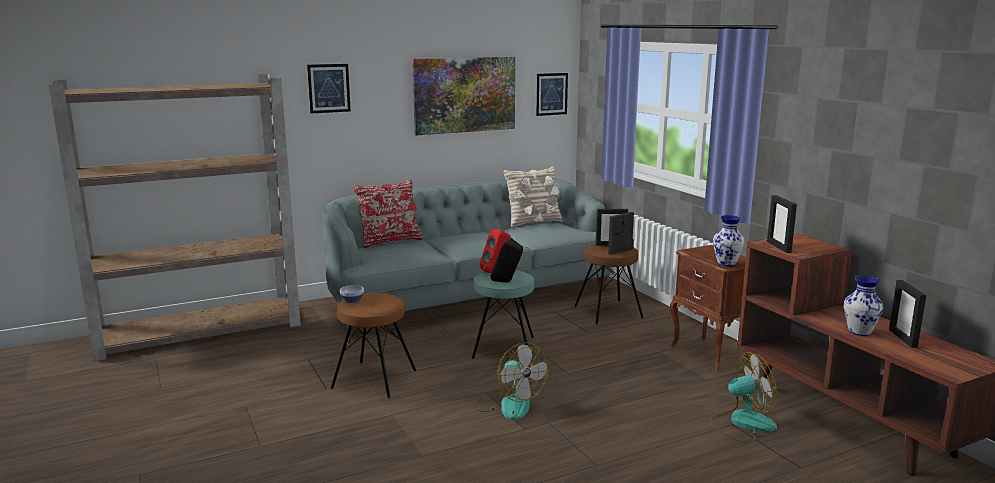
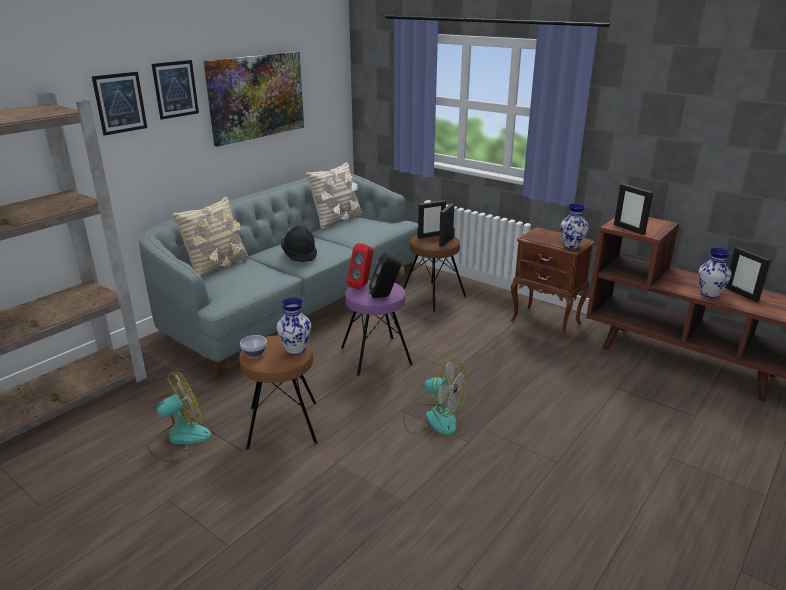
camera: 25 degrees left, 10 degrees up
(386, 304) = (295, 349): none -> vase
(390, 242) = (217, 267): red pillow -> beige pillow
(467, 242) = (300, 255): none -> black hat
(503, 347) = (375, 356): turquoise stool -> purple stool
(551, 94) = (331, 88): picture -> picture (175, 89)
(742, 423) = (624, 385): fan -> fan (179, 439)

